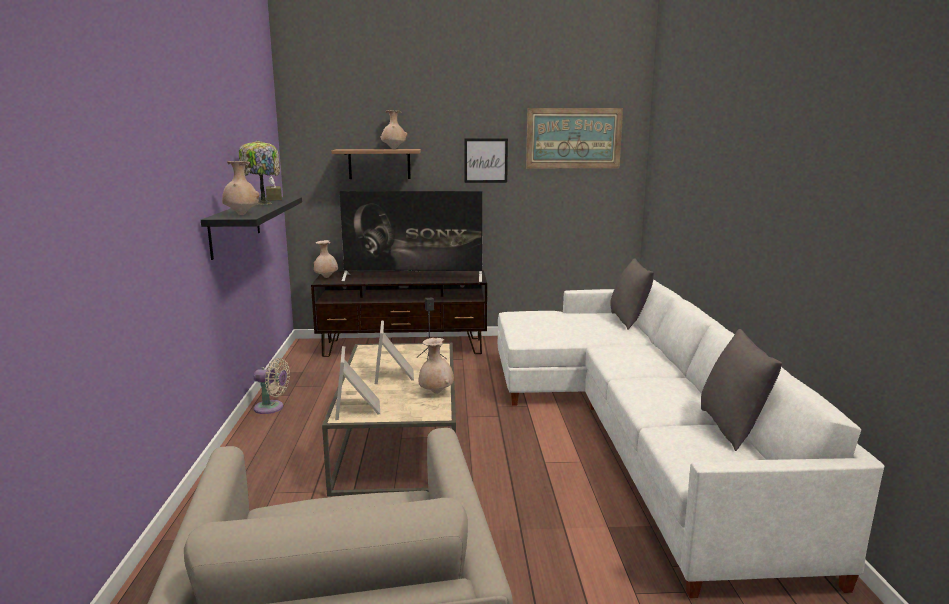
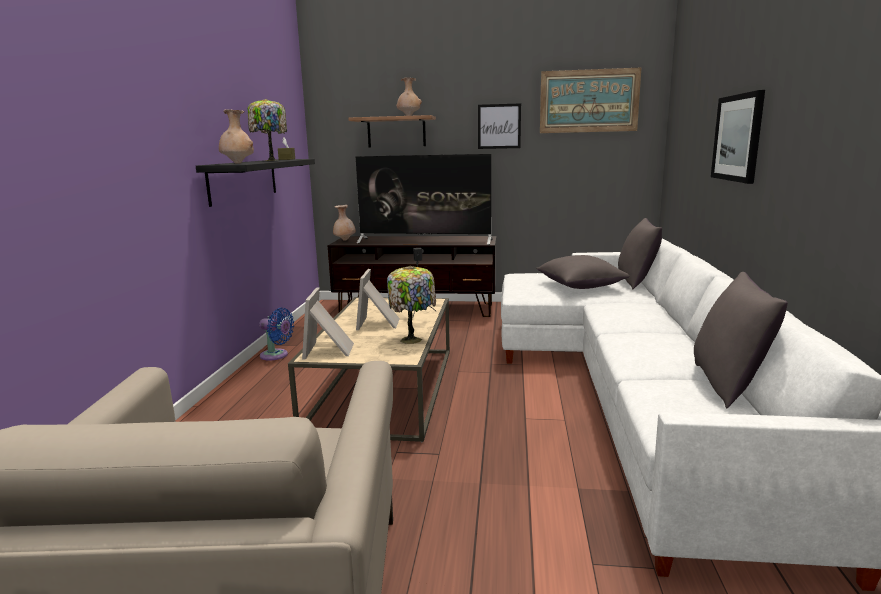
camera: 10 degrees right, 0 degrees up
(272, 408) = (276, 355): beige fan -> blue fan
(436, 392) = (412, 339): beige vase -> table lamp
(578, 326) = (580, 286): none -> grey pillow
(721, 195) = (737, 138): none -> picture

